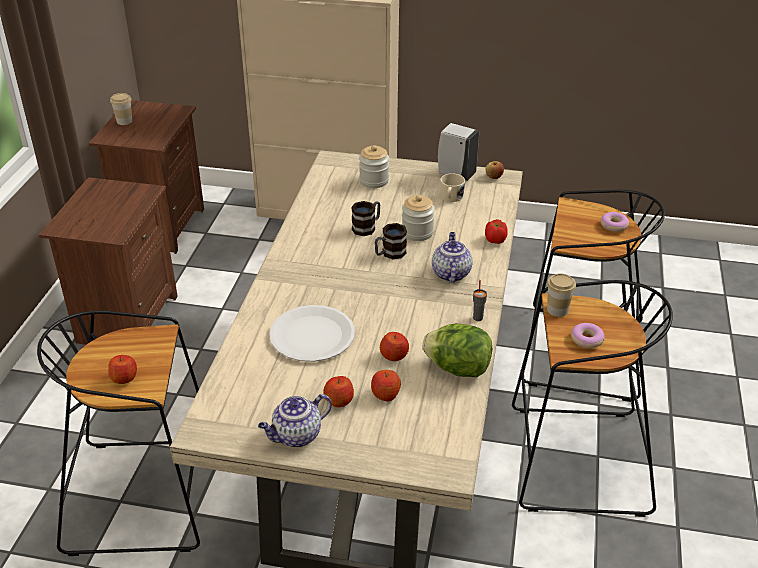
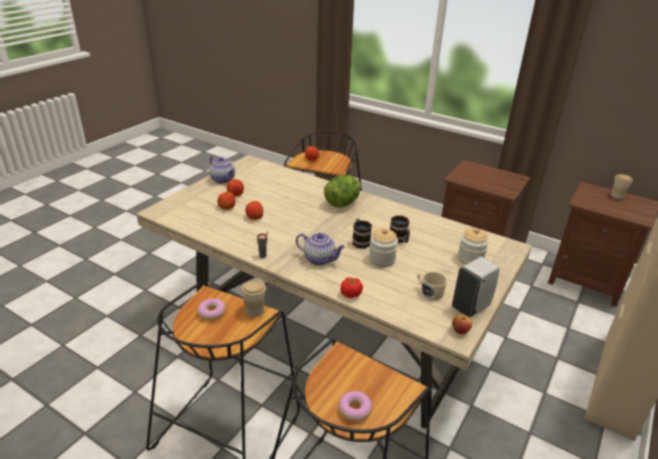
camera: 110 degrees right, 5 degrees down
(296, 436) = (223, 180): teapot -> teapot turned 150 degrees clockwise
(312, 335) = (294, 197): white plate -> none
(458, 368) = (223, 234): lettuce -> lettuce (342, 203)

